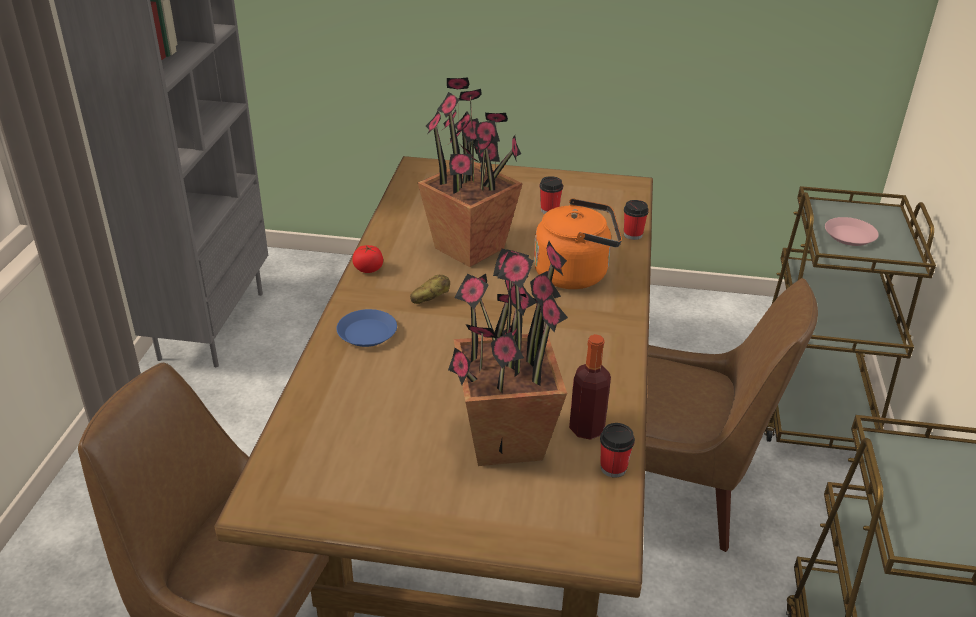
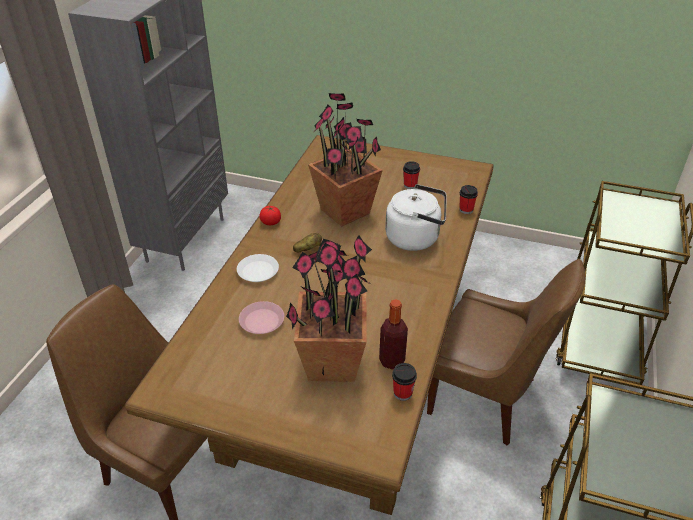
camera: 10 degrees right, 5 degrees up
(367, 333) = (258, 271): blue plate -> white plate
(575, 274) = (416, 238): orange kettle -> white kettle
(849, 236) = (630, 224): pink plate -> pink plate (261, 321)

